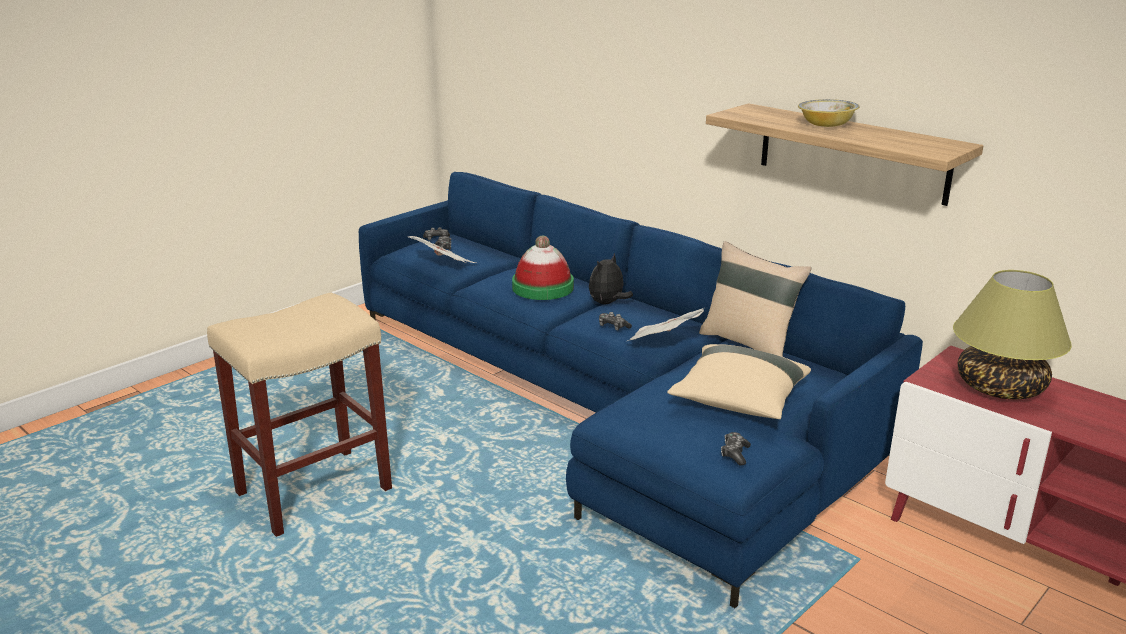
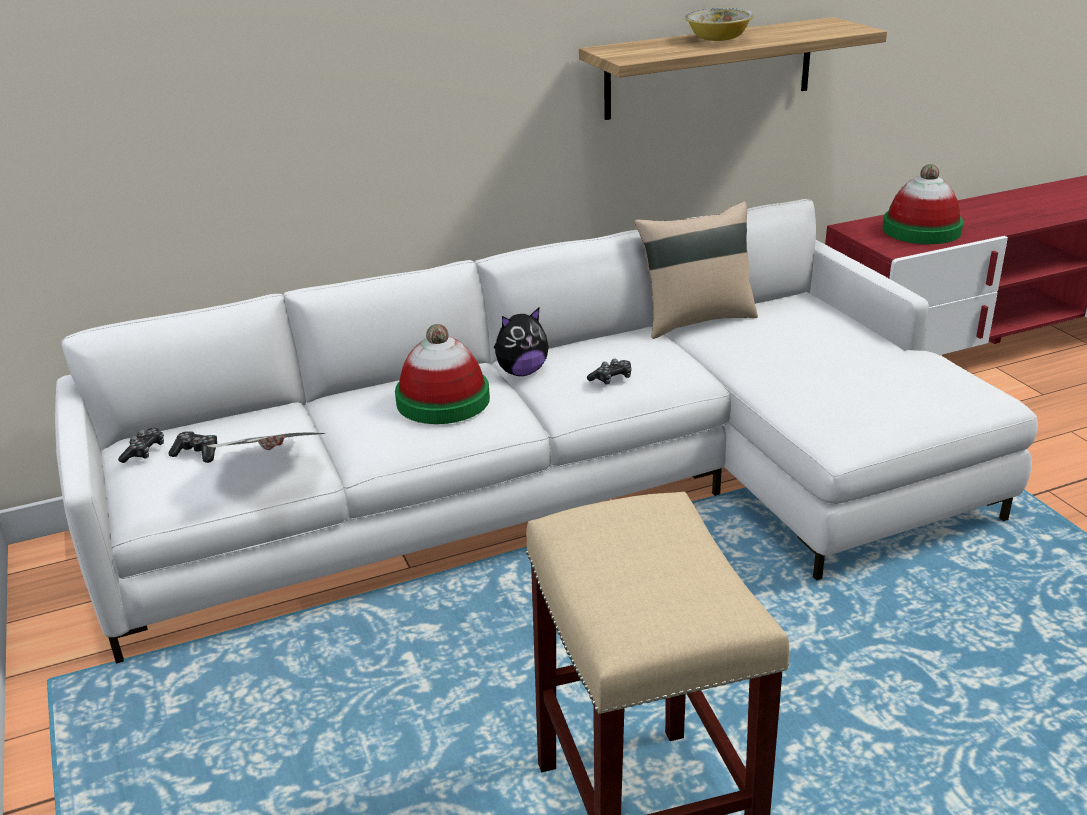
camera: 65 degrees left, 5 degrees up
(607, 303) = (521, 372): plush toy -> plush toy turned 90 degrees counterclockwise
(609, 407) = (573, 494): blue sofa -> white sofa
(664, 343) = (679, 360): newspaper -> none
(735, 454) = (950, 382): game controller -> none
(738, 401) = (839, 355): beige pillow -> none
(1001, 388) = (921, 230): table lamp -> hat

